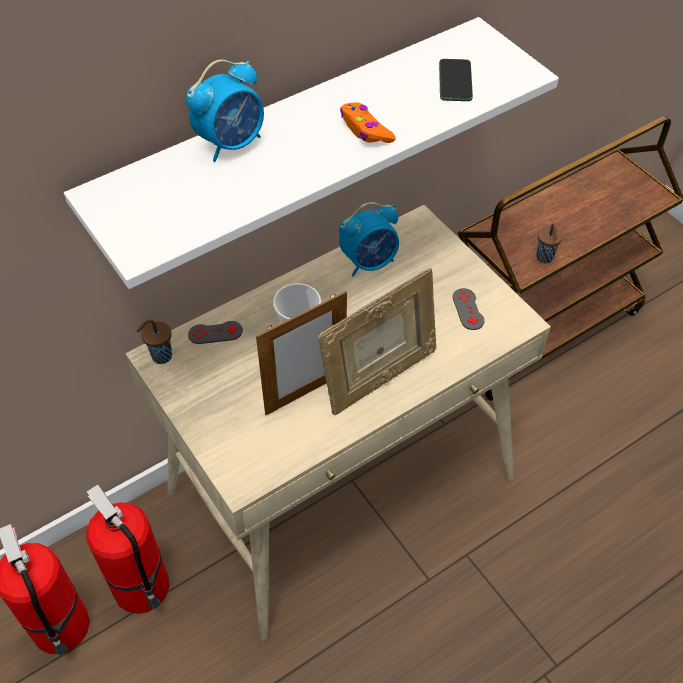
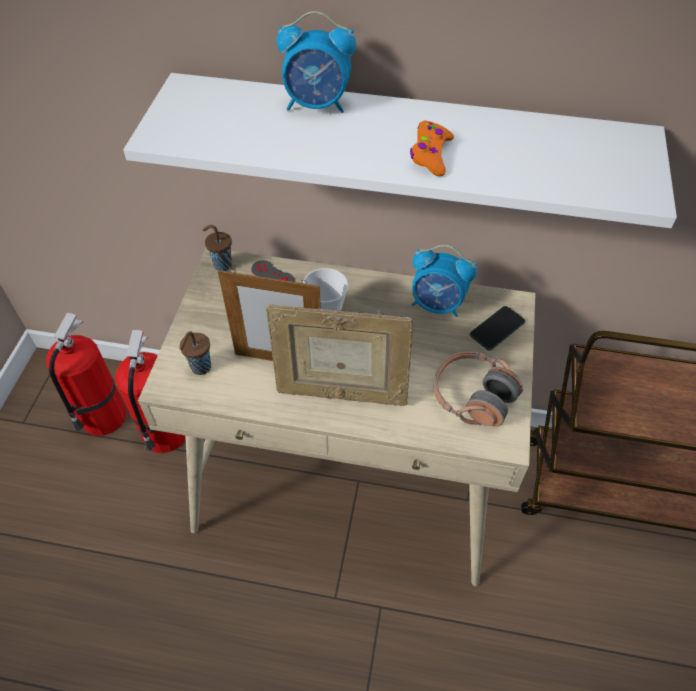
camera: 45 degrees right, 0 degrees up
(455, 81) = (564, 163): phone -> phone (497, 329)
(468, 309) = (472, 396): grey game controller -> headphones
(545, 258) = (626, 419): brown cup -> brown cup (200, 368)

